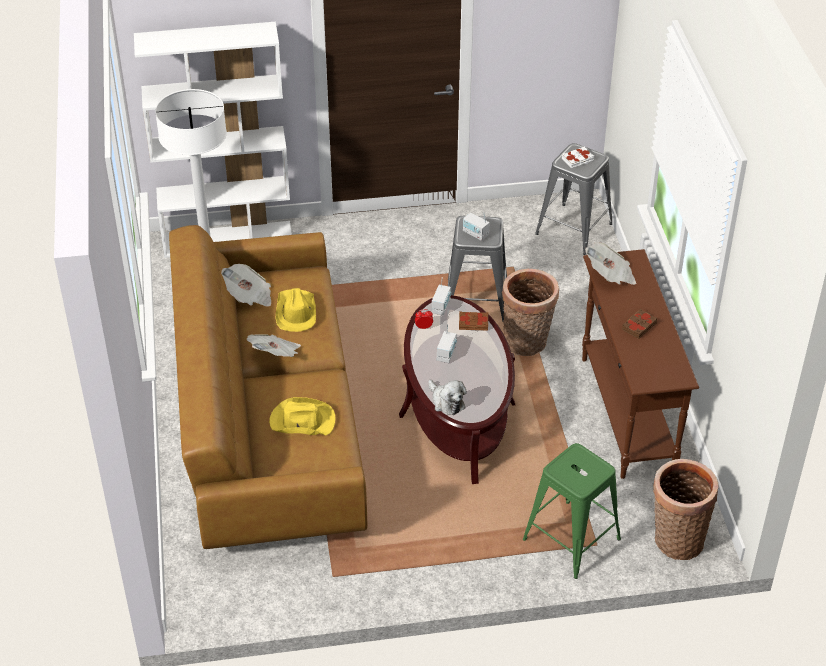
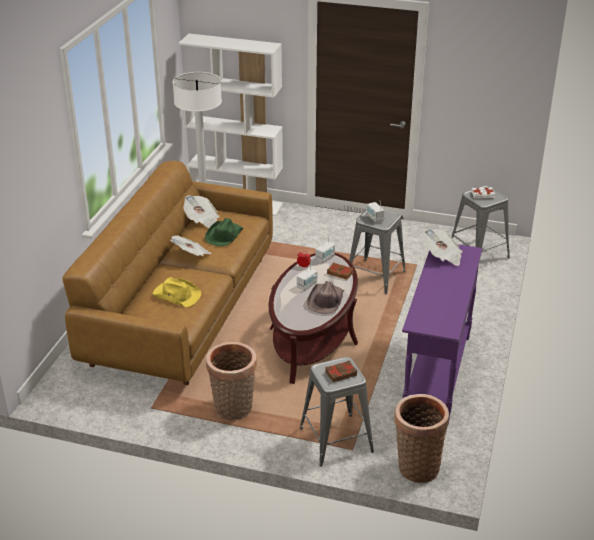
camera: 25 degrees right, 10 degrees down
(296, 312) = (224, 235): yellow hat -> green hat
(446, 402) = (284, 312): plush toy -> none
(483, 368) = (325, 300): none -> brown hat
(527, 343) = (393, 311): basket -> basket (233, 410)
(571, 539) = (336, 440): green stool -> grey stool
(626, 414) = (436, 374): brown console table -> purple console table
(638, 326) = (440, 291): brown book -> brown book (340, 373)

